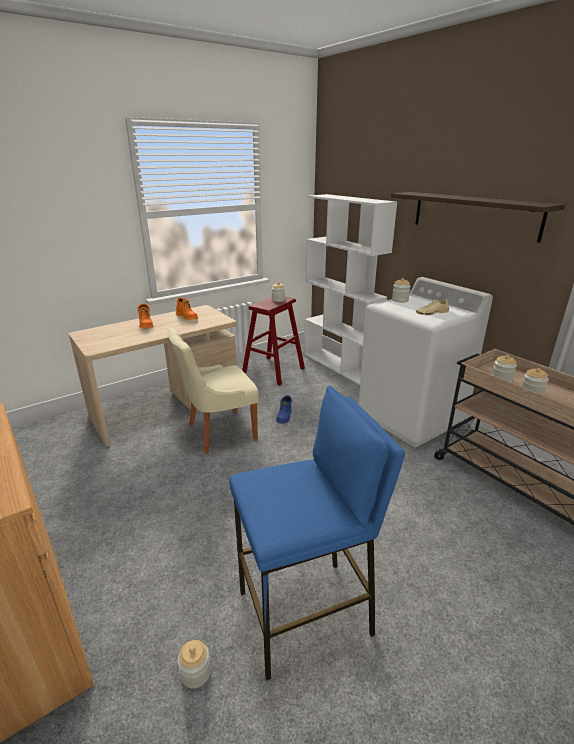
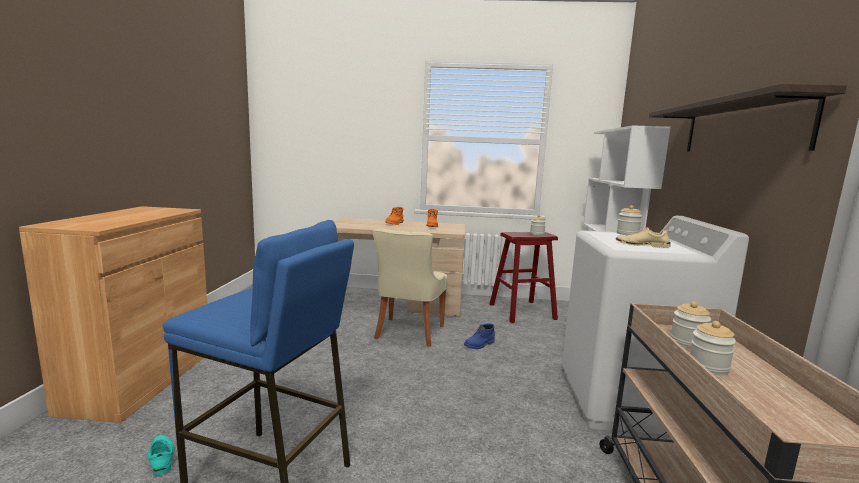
camera: 40 degrees right, 15 degrees down
(195, 673) = (161, 457): jar -> turquoise shoe
(219, 432) = (408, 333): beige chair -> beige chair turned 90 degrees counterclockwise

